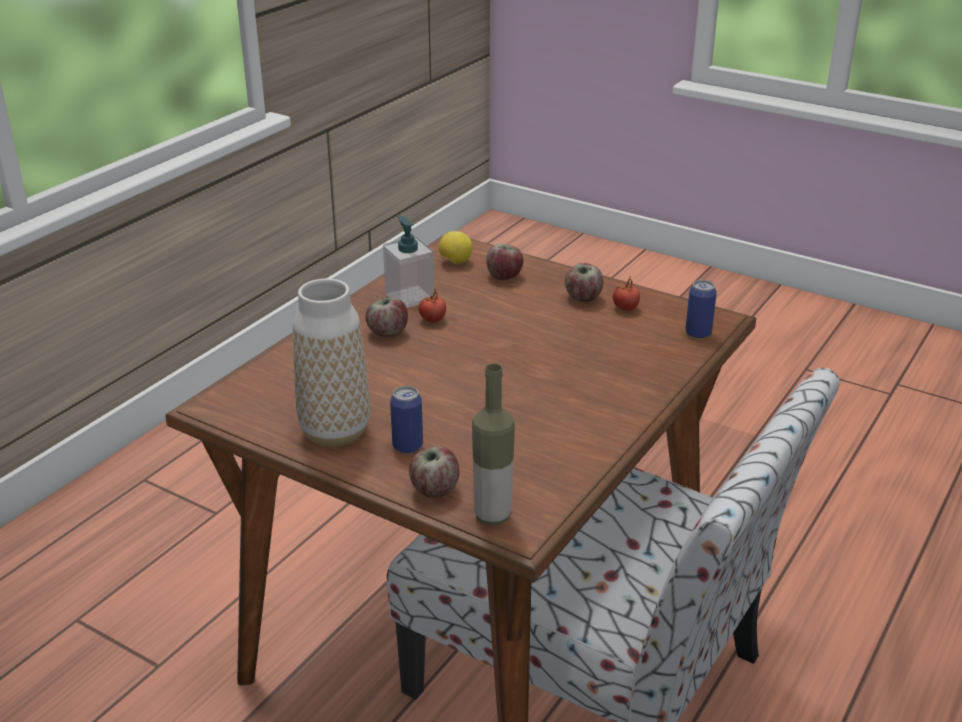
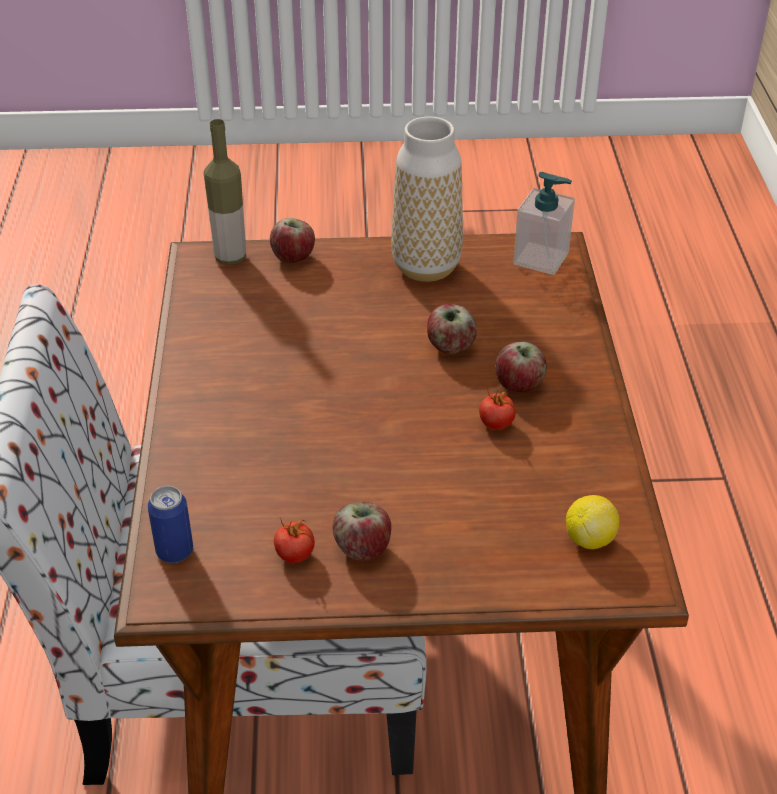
camera: 145 degrees right, 10 degrees up
(407, 446) = (353, 280): can -> none
(409, 297) = (563, 447): soap dispenser -> soap dispenser (541, 258)
(504, 276) = (498, 541): apple -> apple (450, 347)

